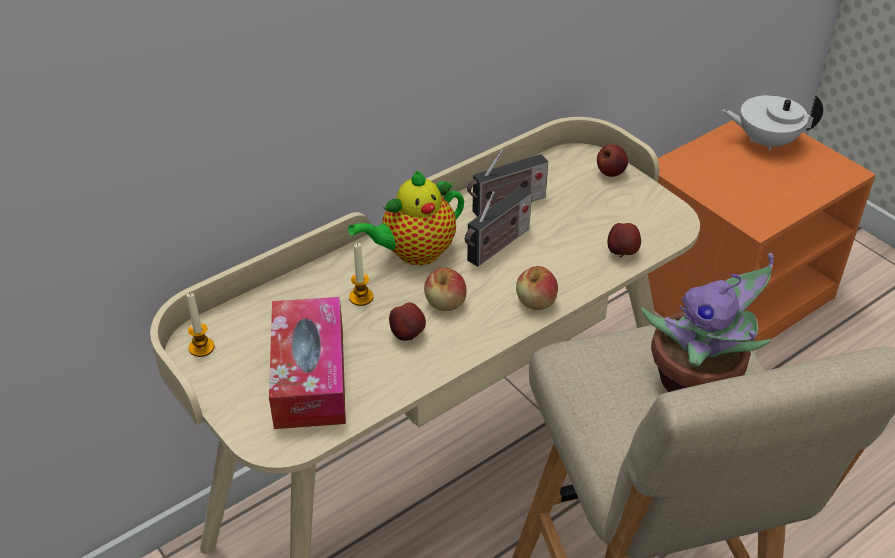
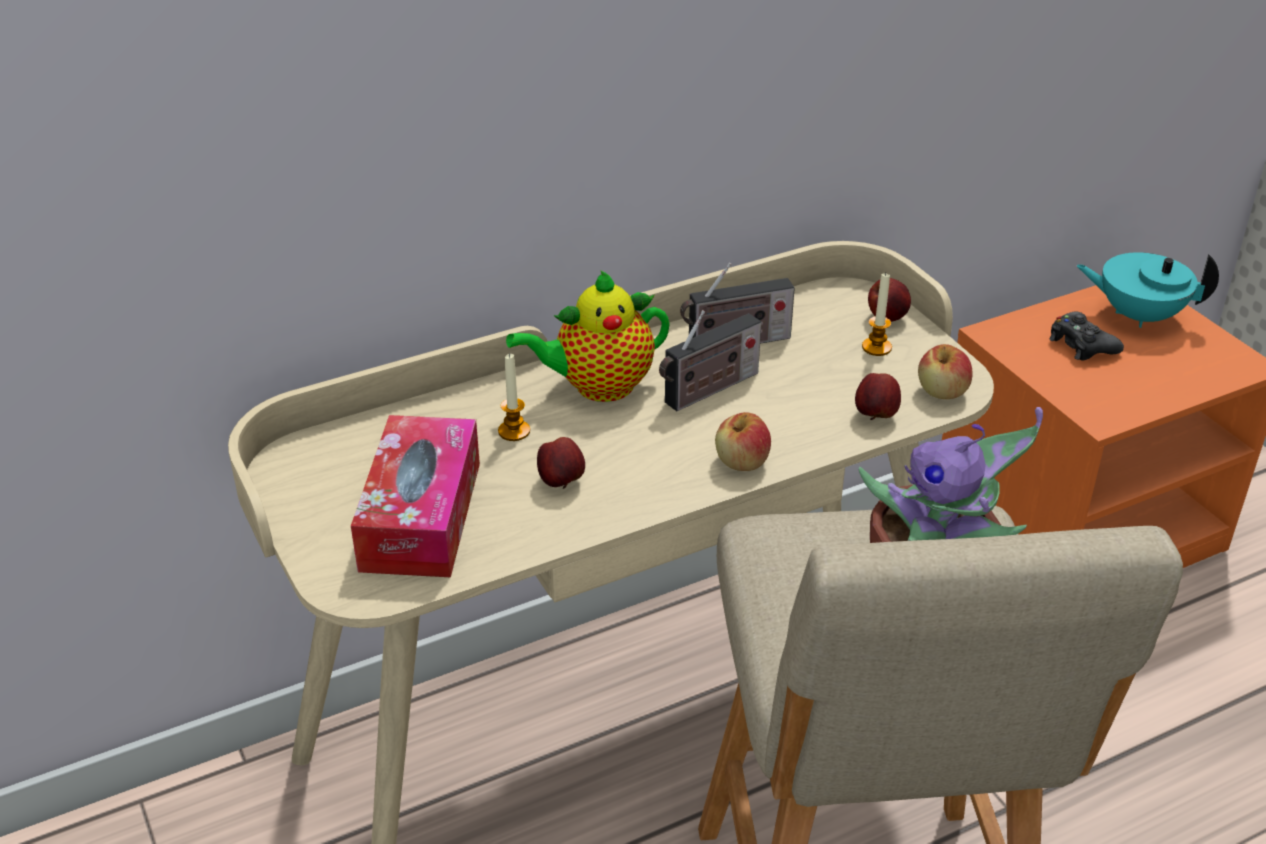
camera: 10 degrees right, 5 degrees down
(201, 347) = (295, 467): candle -> candle (876, 347)
(445, 303) = (621, 450): apple -> apple (942, 391)
(732, 168) = (1081, 345): none -> black game controller
(766, 141) = (1138, 315): white teapot -> turquoise teapot

